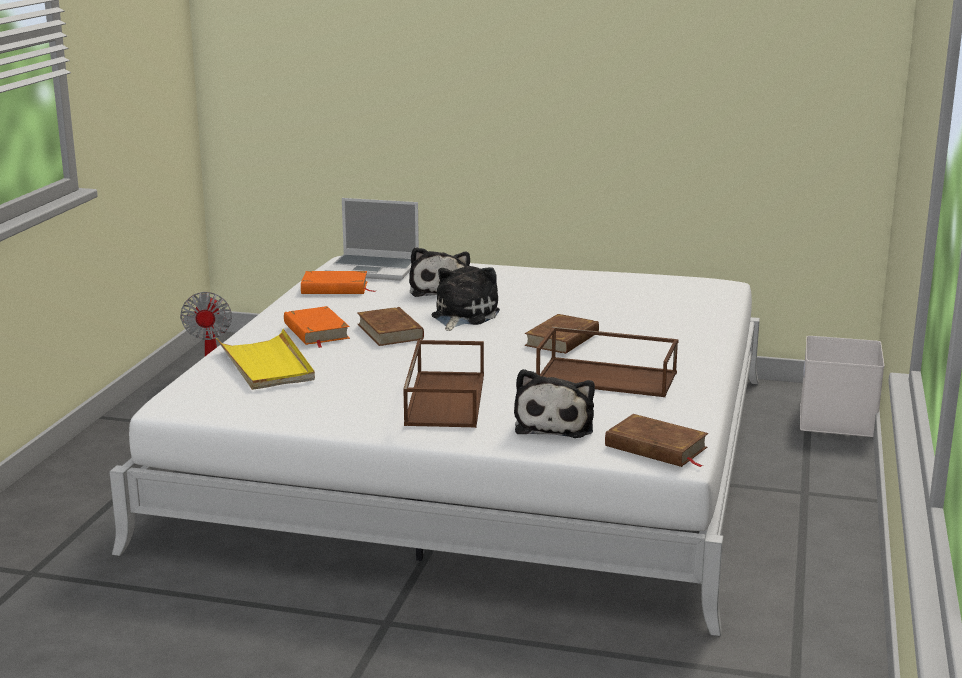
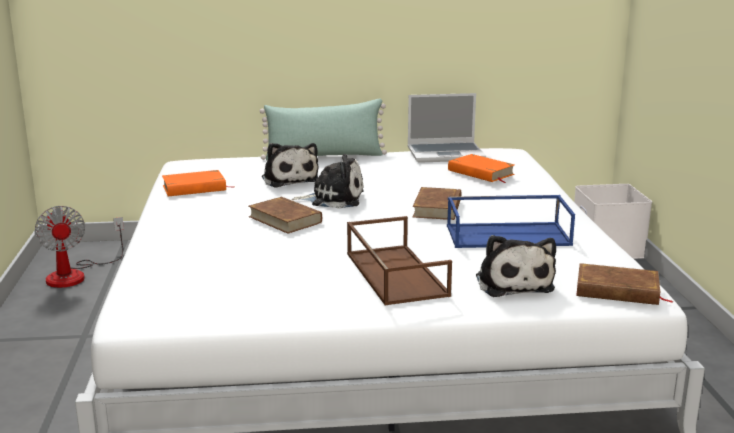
camera: 20 degrees left, 0 degrees up
(267, 364) = (194, 265): yellow tray -> none
(316, 331) = (215, 228): orange book -> orange book (481, 172)
(374, 269) = (215, 168): laptop -> laptop (446, 154)
(462, 316) = (333, 199): plush toy -> plush toy turned 90 degrees clockwise
(503, 267) = (324, 156): none -> green pillow
(608, 377) = (509, 235): brown tray -> blue tray

